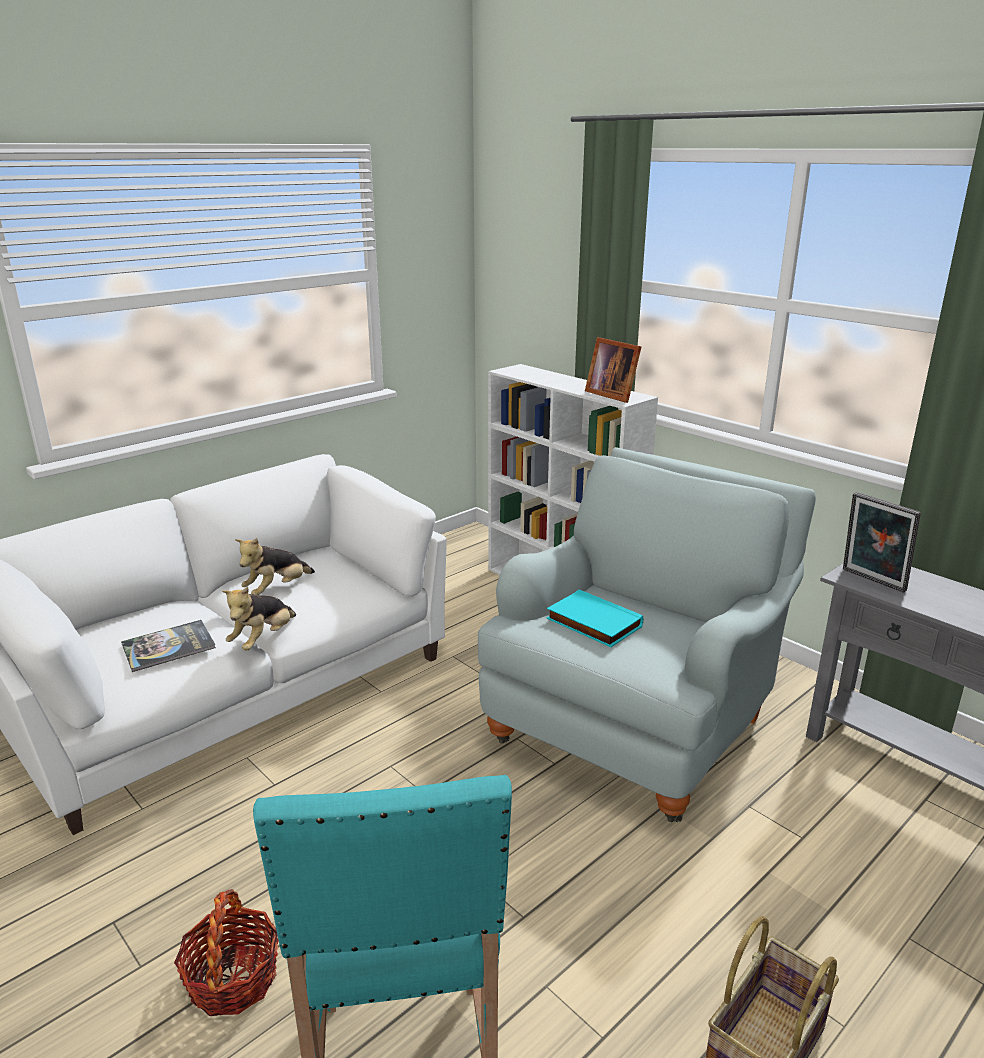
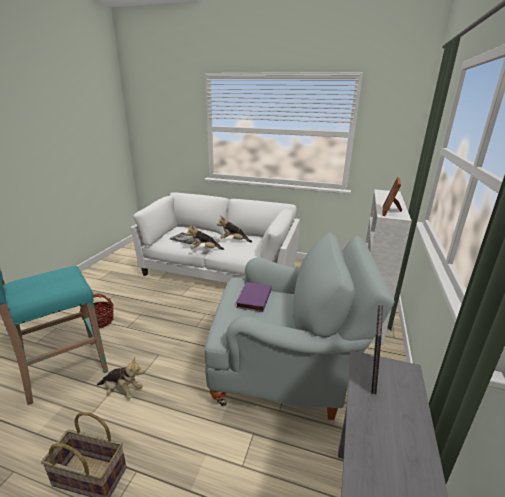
camera: 60 degrees right, 0 degrees up
(558, 966) = (122, 391): none -> plush toy
(592, 623) = (253, 298): turquoise book -> purple book

